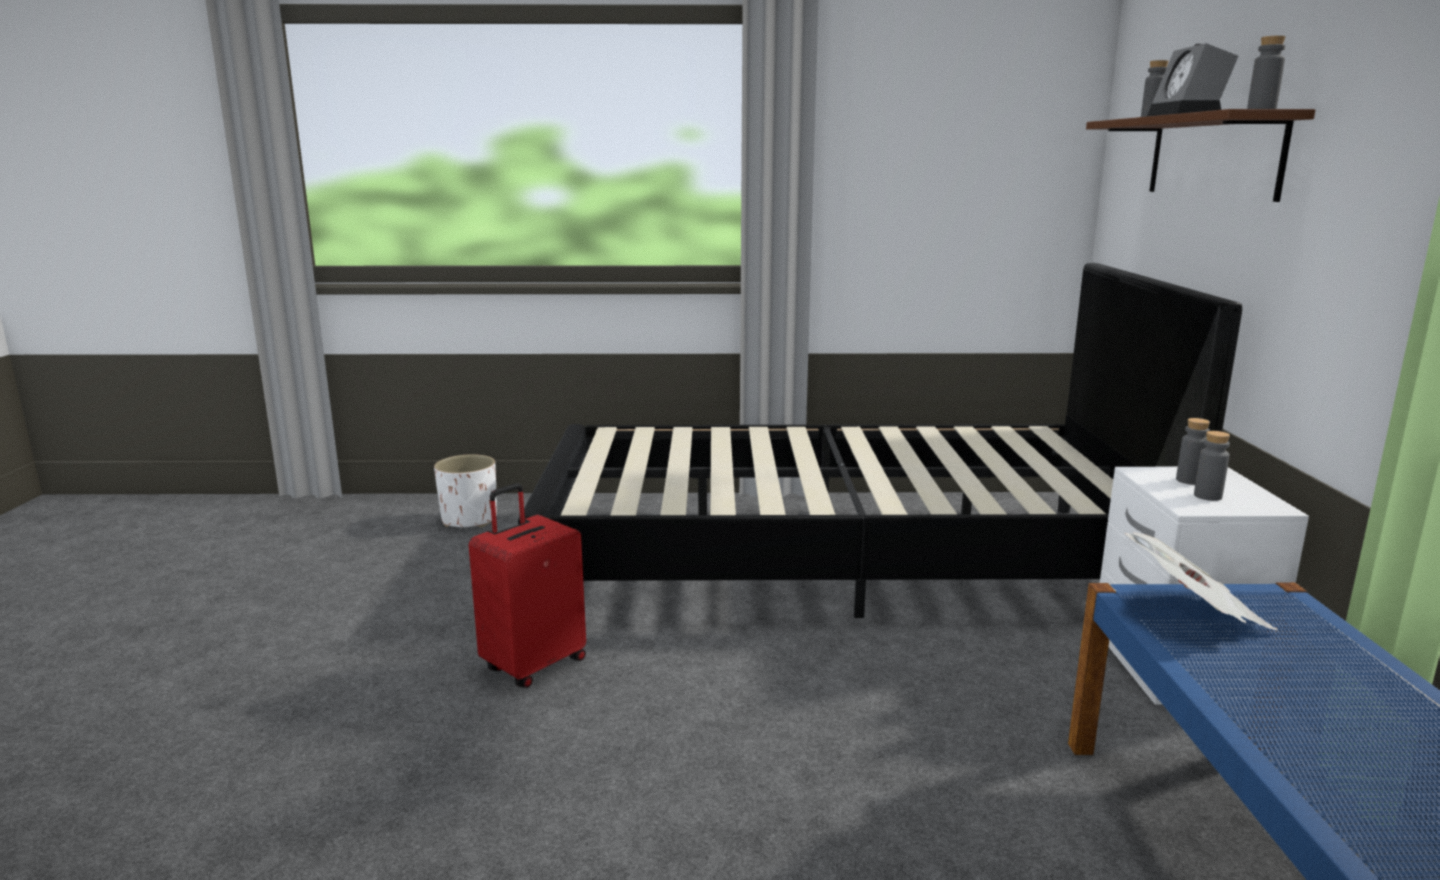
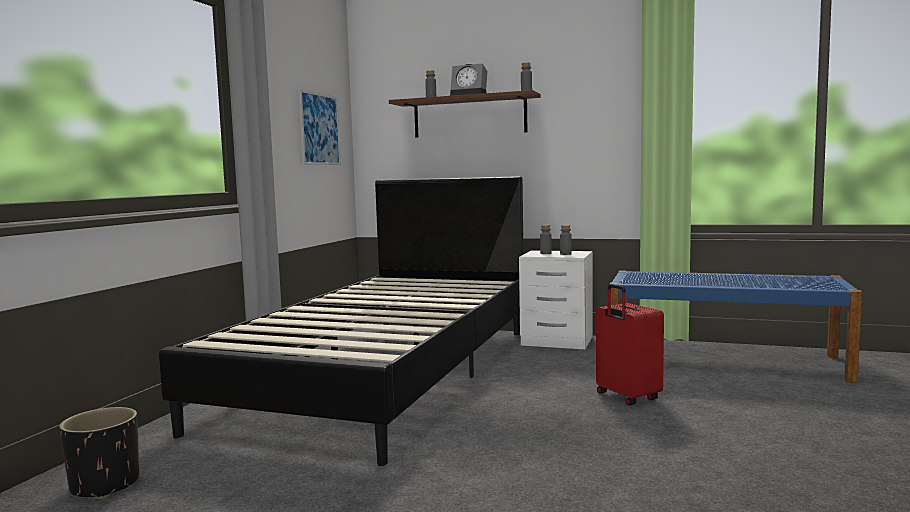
camera: 70 degrees left, 10 degrees down
(469, 520) = (105, 486): white planter -> black planter
(533, 664) = (453, 468): red suitcase -> red suitcase (626, 397)
(989, 173) = (320, 129): none -> picture
(1193, 614) = (643, 279): newspaper -> none

